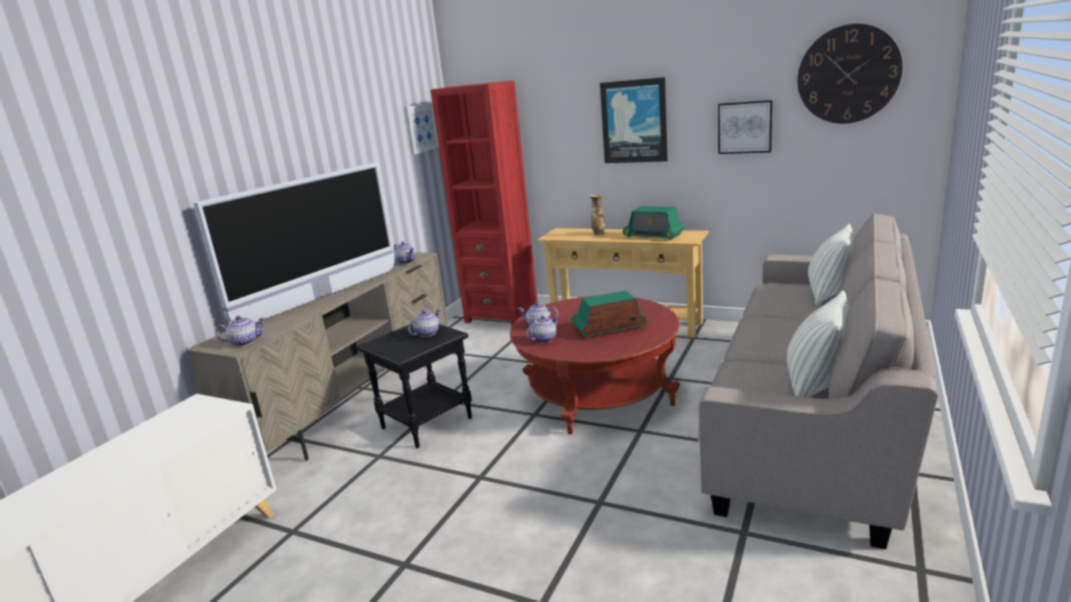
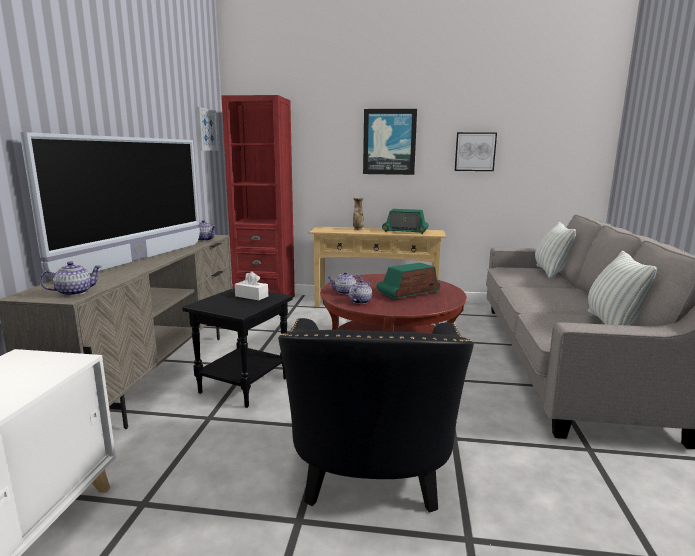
camera: 20 degrees left, 5 degrees down
(427, 333) = (251, 296): teapot -> white tissue box
(493, 527) = (371, 471): none -> black armchair
(848, 74) = (550, 118): wall clock -> none

